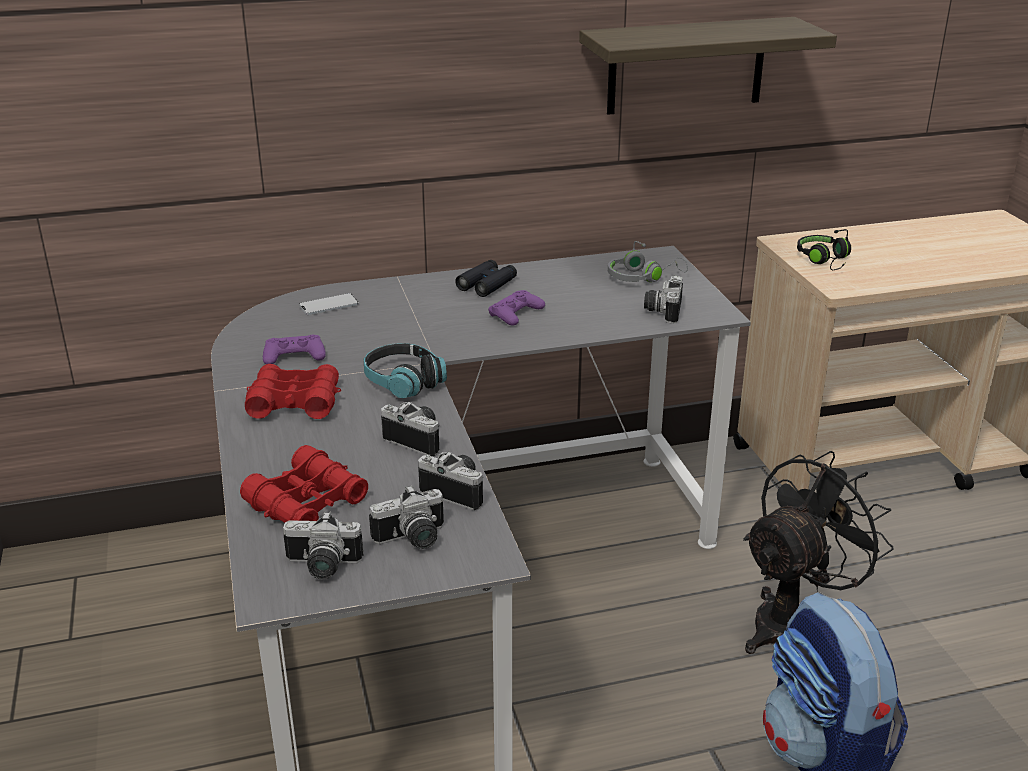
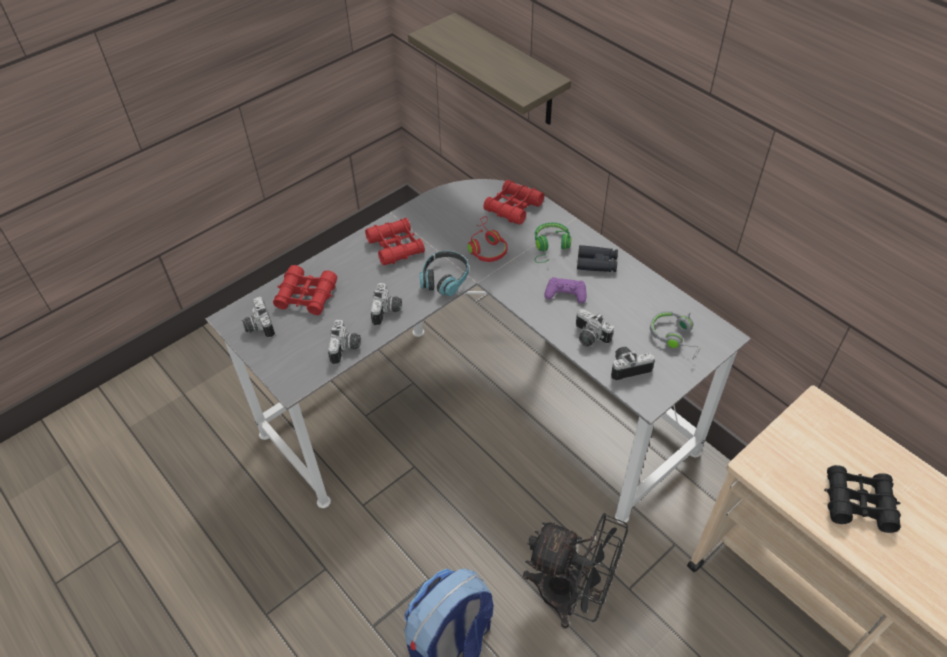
camera: 65 degrees right, 20 degrees up
(294, 356) = (444, 222): purple game controller -> none
(329, 305) = (513, 207): phone -> red binoculars
(379, 340) = (486, 247): none -> red headphones
(413, 540) = (294, 349): camera -> camera (588, 337)
(429, 302) = (550, 247): none -> green headphones
(686, 66) = (802, 223): shelf -> shelf (509, 72)
(825, 260) = (802, 443): black headphones -> none
(906, 259) = (858, 503): none -> black binoculars

